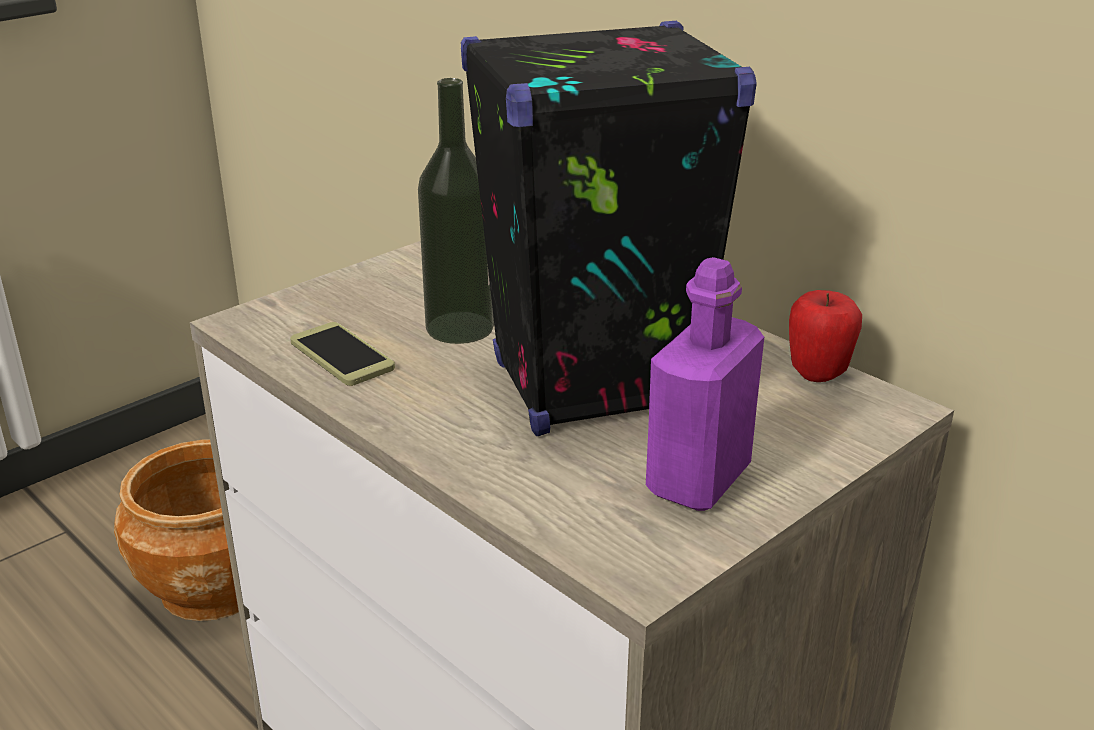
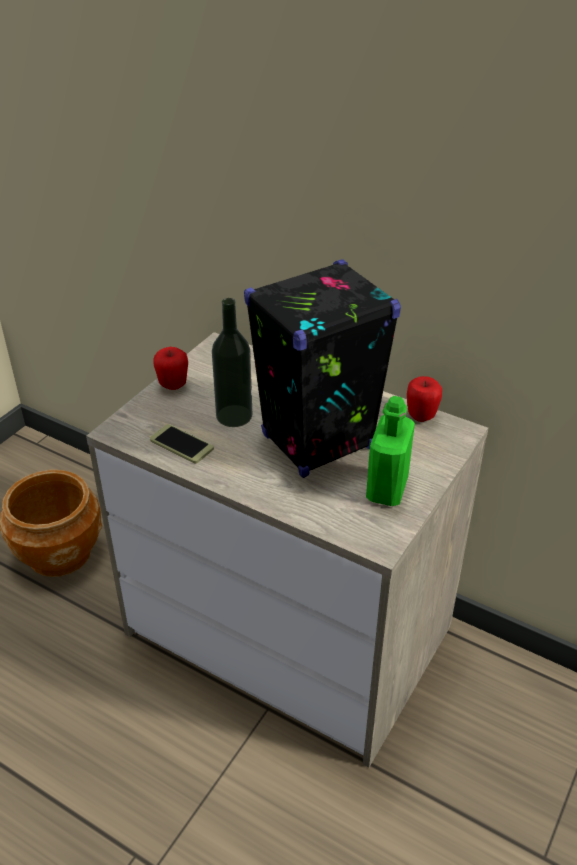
camera: 15 degrees left, 10 degrees up
(379, 274) = (173, 385): none -> apple
(698, 480) = (387, 489): purple bottle -> green bottle

